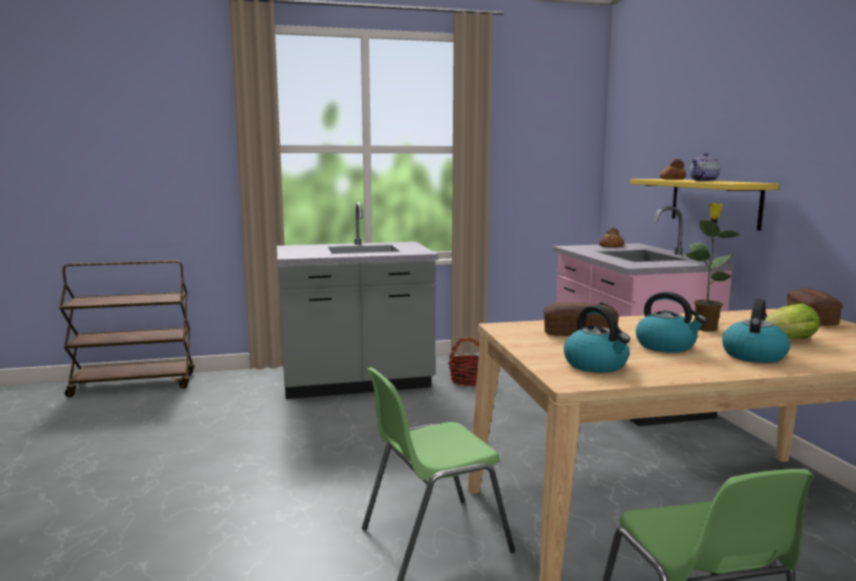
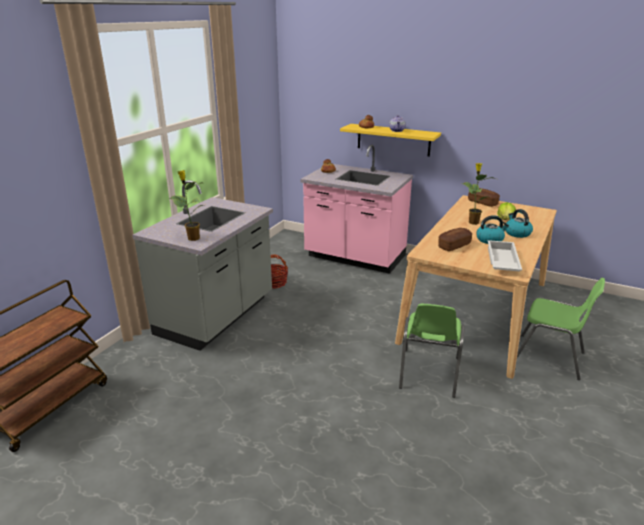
camera: 50 degrees left, 15 degrees up
(301, 253) = (192, 238): none -> potted plant
(596, 365) = (501, 261): kettle -> white tray

